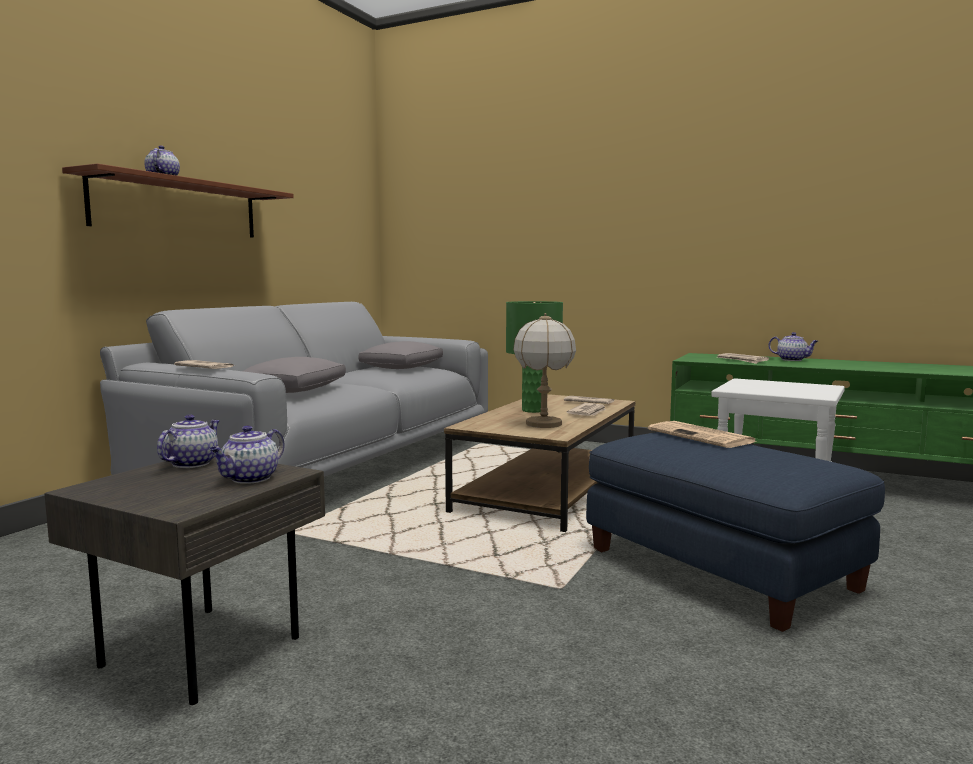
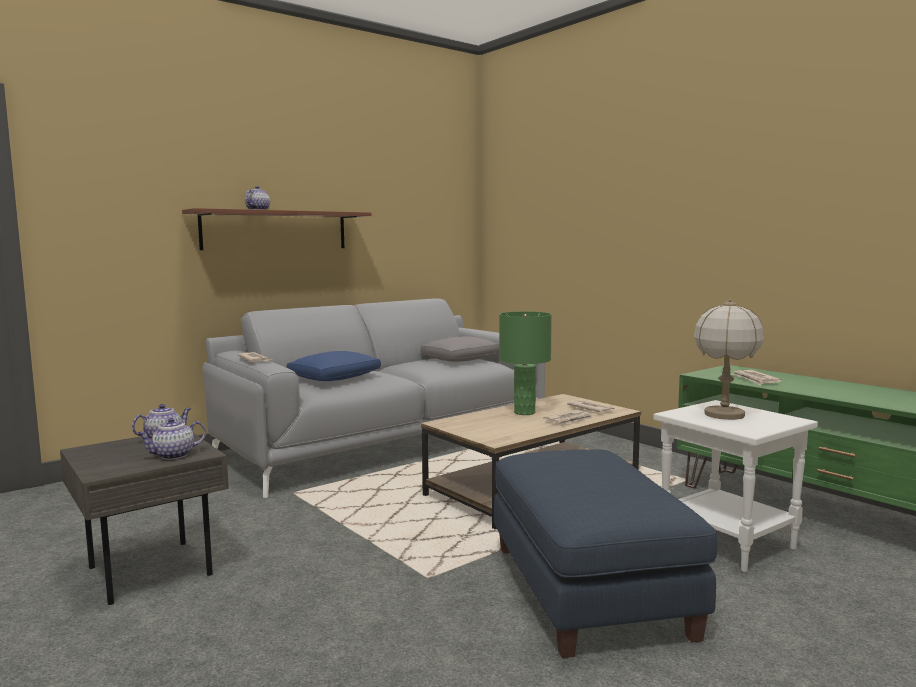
camera: 25 degrees right, 0 degrees up
(294, 390) = (335, 378): grey pillow -> blue pillow
(544, 424) = (506, 428): table lamp -> table lamp (724, 415)
(702, 436) = (601, 460): newspaper -> none
(792, 360) = (818, 383): teapot -> none

